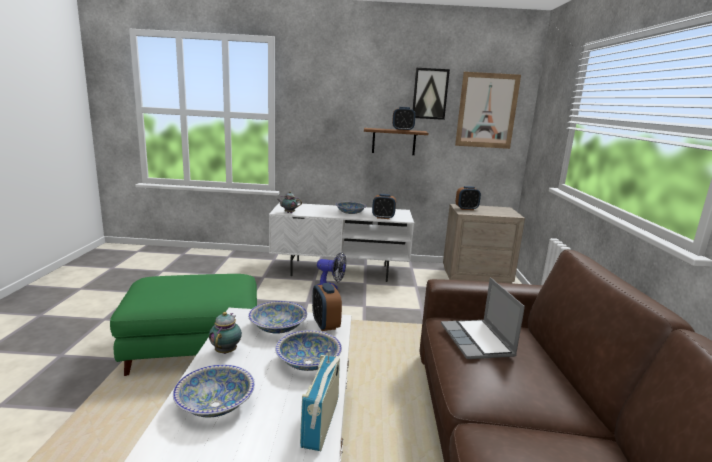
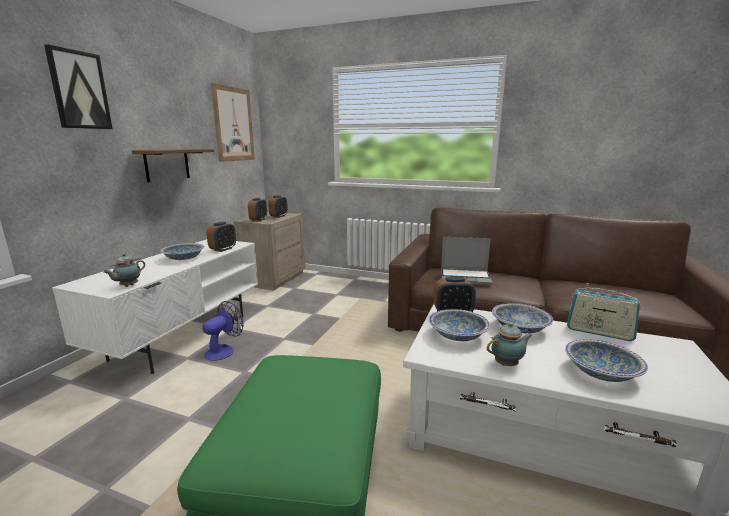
camera: 70 degrees left, 0 degrees up
(226, 351) = (507, 364): teapot -> teapot turned 135 degrees clockwise
(402, 130) = (186, 149): alarm clock -> alarm clock (278, 216)
(430, 94) = (189, 106): picture -> picture (79, 90)

